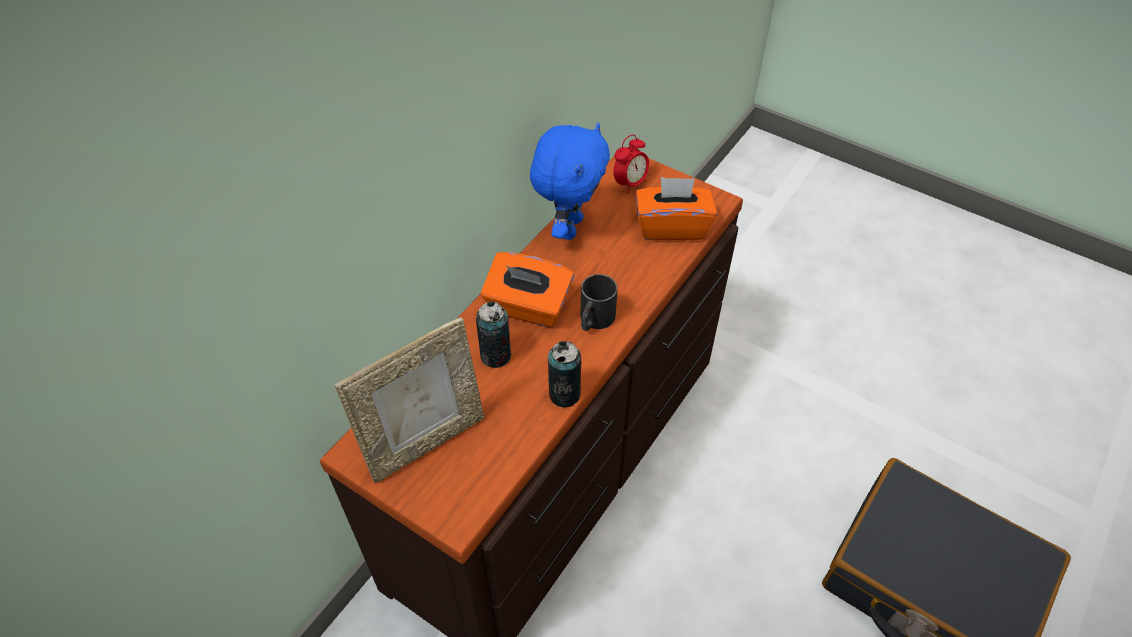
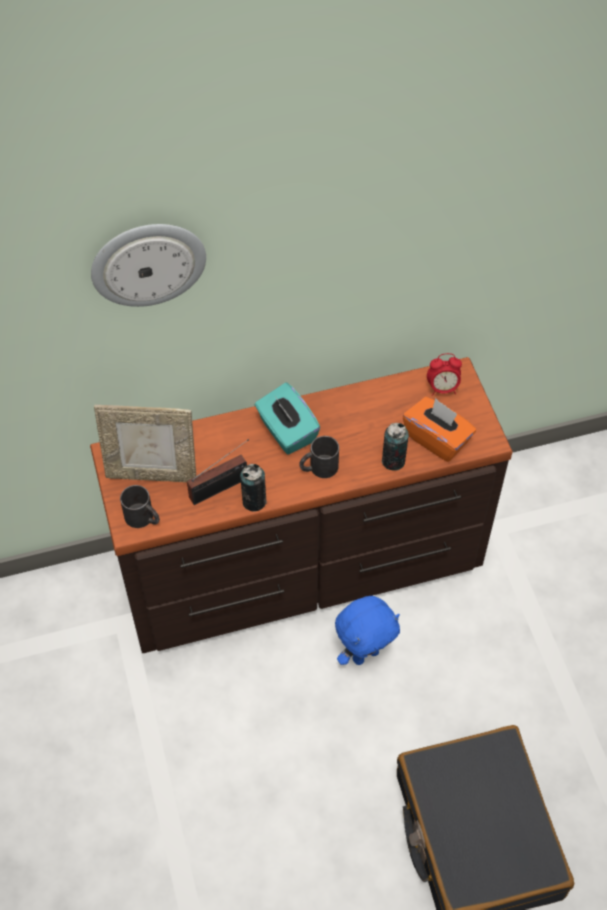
camera: 40 degrees right, 5 degrees up
(323, 131) = (148, 263): none -> wall clock
(463, 496) = (143, 518): none -> black mug
(495, 356) = (238, 449): can -> can (393, 461)
(517, 403) = (222, 487): none -> radio
(528, 307) = (287, 432): orange tissue box -> turquoise tissue box
(569, 227) = (367, 394): blue plush toy -> blue plush toy (365, 654)

